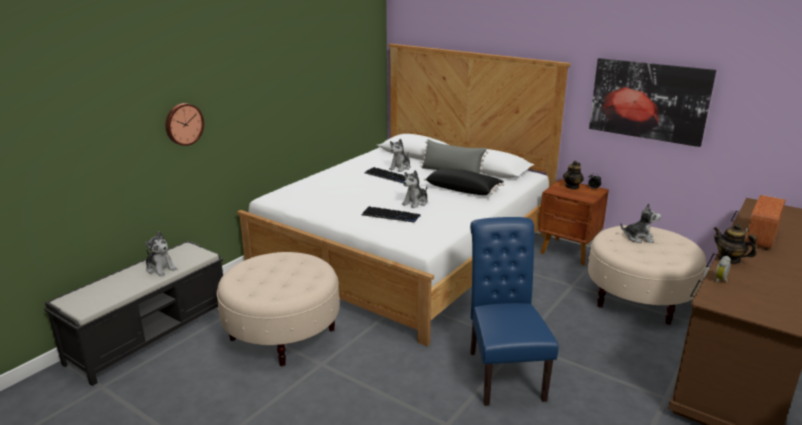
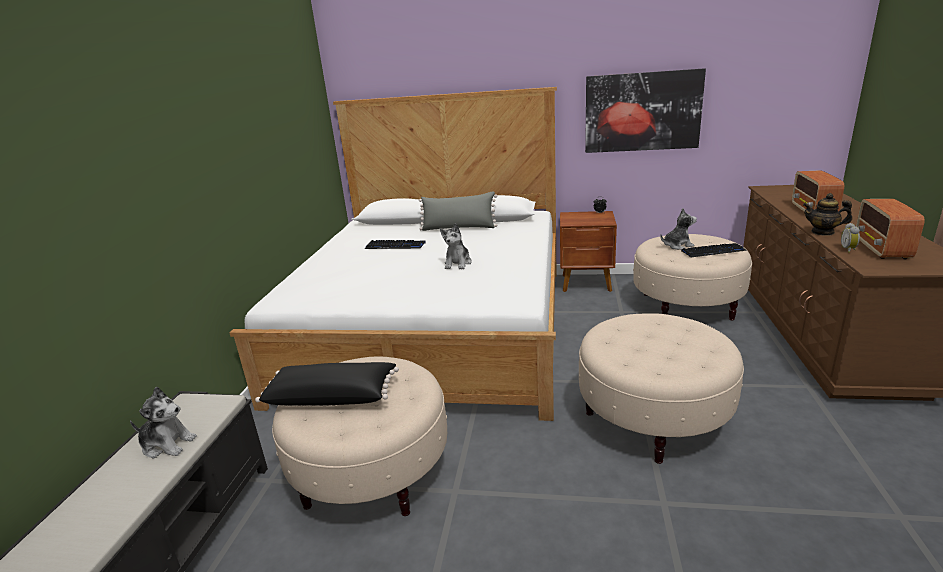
camera: 25 degrees left, 0 degrees up
(183, 124) = (135, 218): wall clock -> none
(391, 216) = (448, 282): keyboard -> keyboard (713, 251)
(400, 168) = (398, 235): plush toy -> none
(463, 190) = (491, 240): black pillow -> black pillow (332, 396)
(503, 371) = (653, 417): blue chair -> beige ottoman
(572, 186) = (580, 215): teapot -> none
(754, 289) = (881, 249): none -> radio

